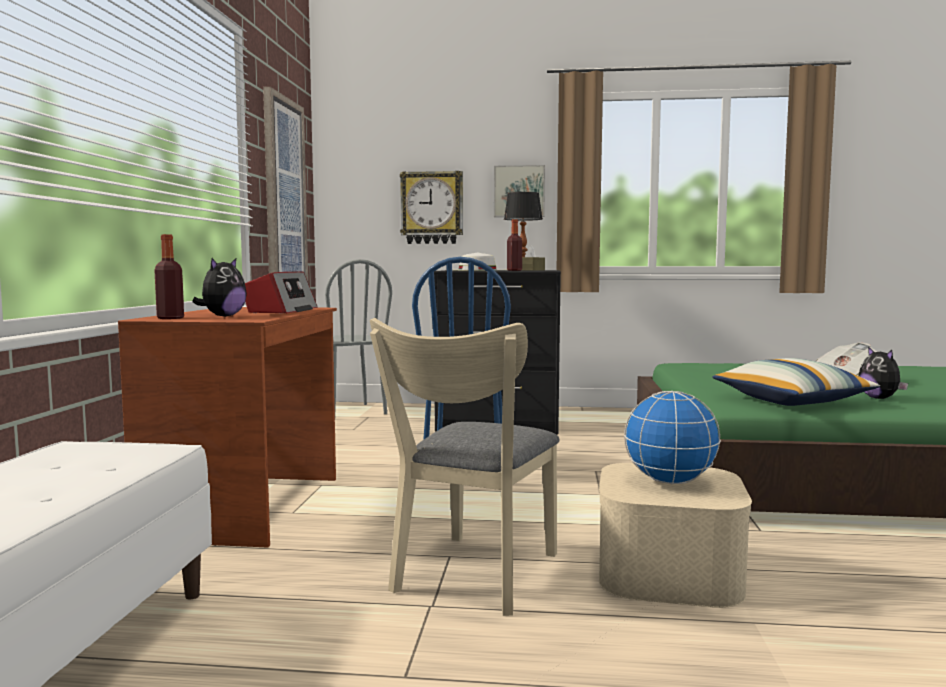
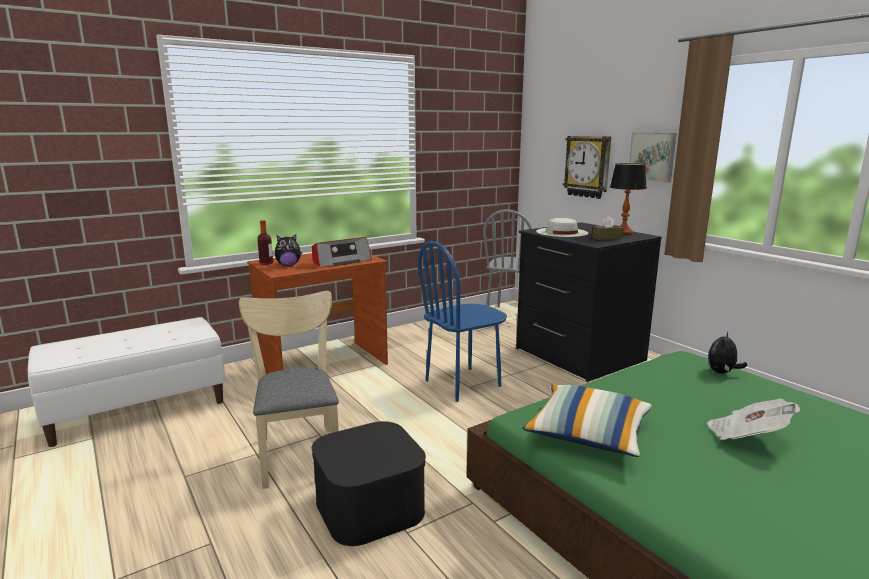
camera: 50 degrees right, 10 degrees up
(284, 203) = (469, 165): picture -> none
(472, 577) = (299, 451): beige chair -> beige chair turned 90 degrees clockwise
(514, 270) = (573, 239): bottle -> none
(668, 572) = (370, 506): beige storage box -> black storage box
(669, 482) = (368, 449): globe -> none
(880, 398) = (686, 470): plush toy -> plush toy (722, 372)

